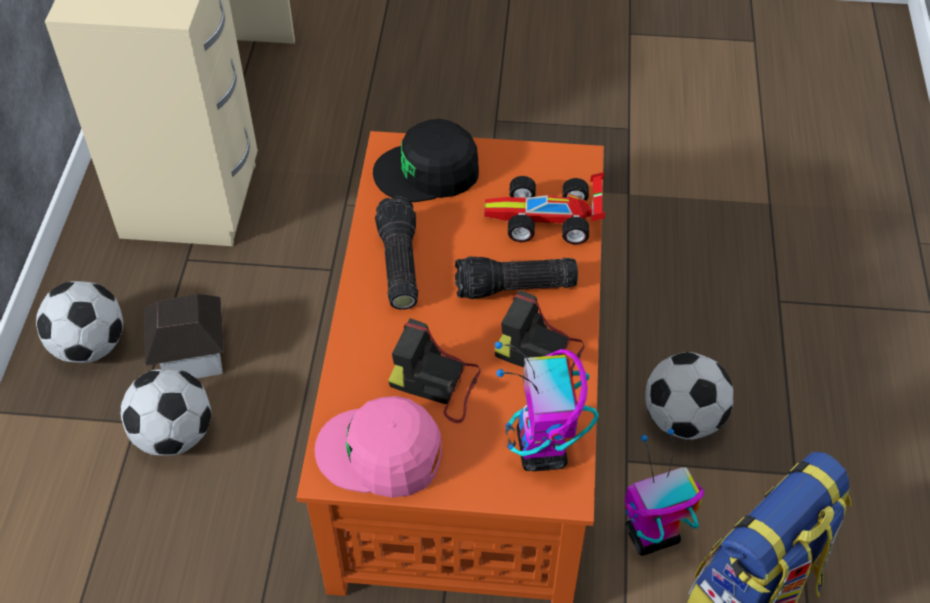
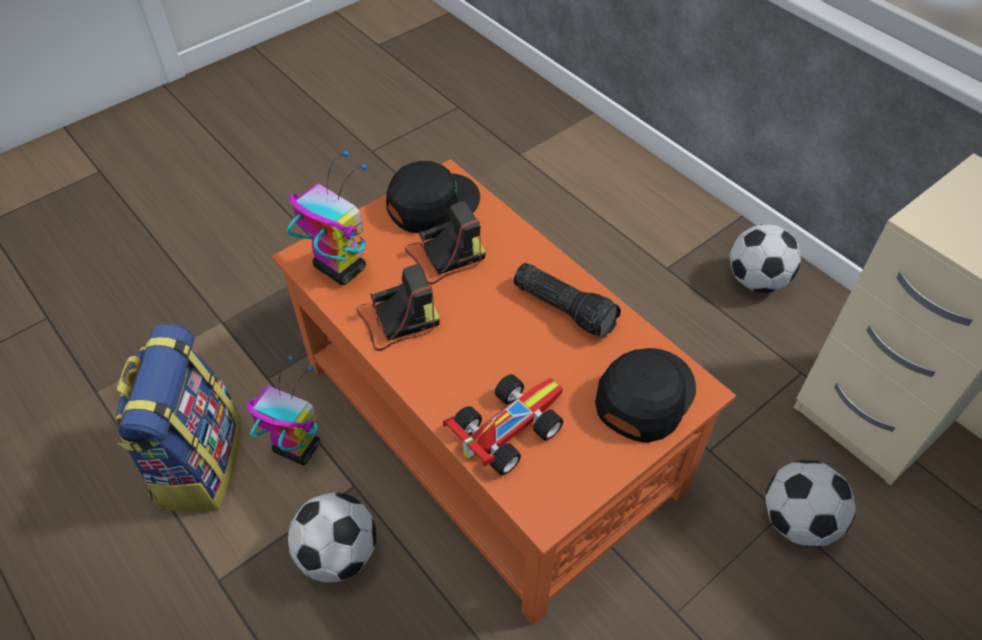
camera: 135 degrees right, 0 degrees up
(174, 435) = (638, 278): football -> football (797, 521)
(191, 355) = (698, 322): toy house -> none
(381, 453) = (432, 203): pink cap -> black cap
(514, 289) = (467, 352): flashlight -> none
(651, 536) = (296, 448): toy robot -> toy robot turned 90 degrees counterclockwise

